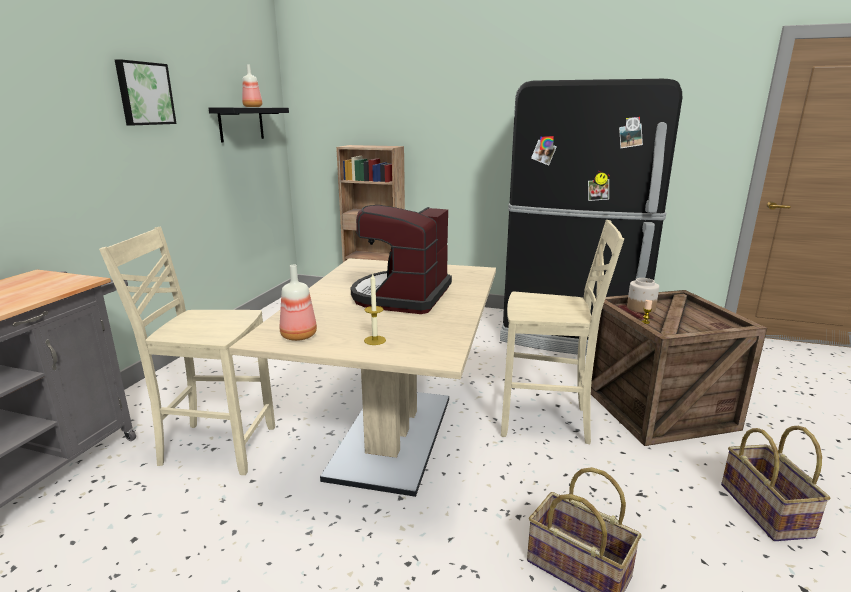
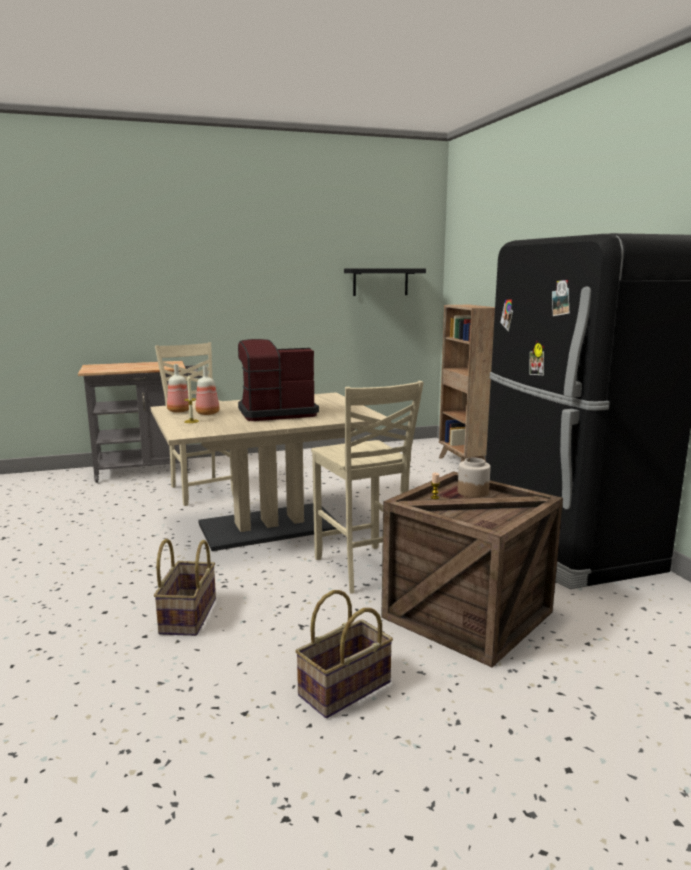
camera: 55 degrees right, 5 degrees down
(144, 93) = (283, 259): picture -> none
(253, 107) = (387, 268): bottle -> bottle (208, 413)

